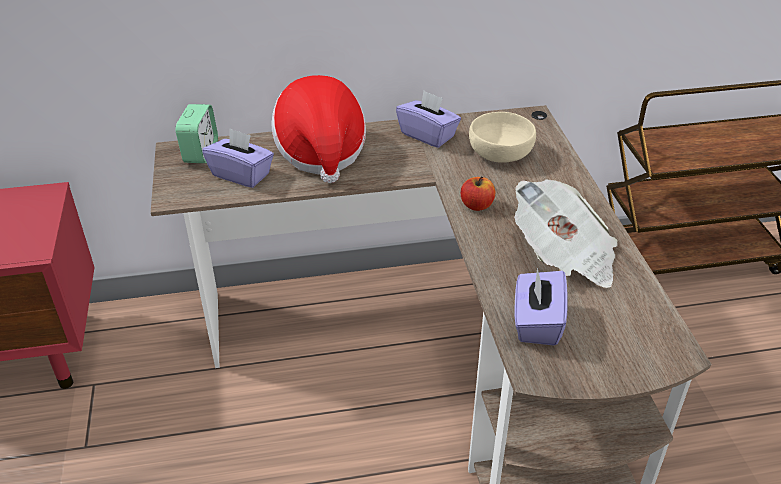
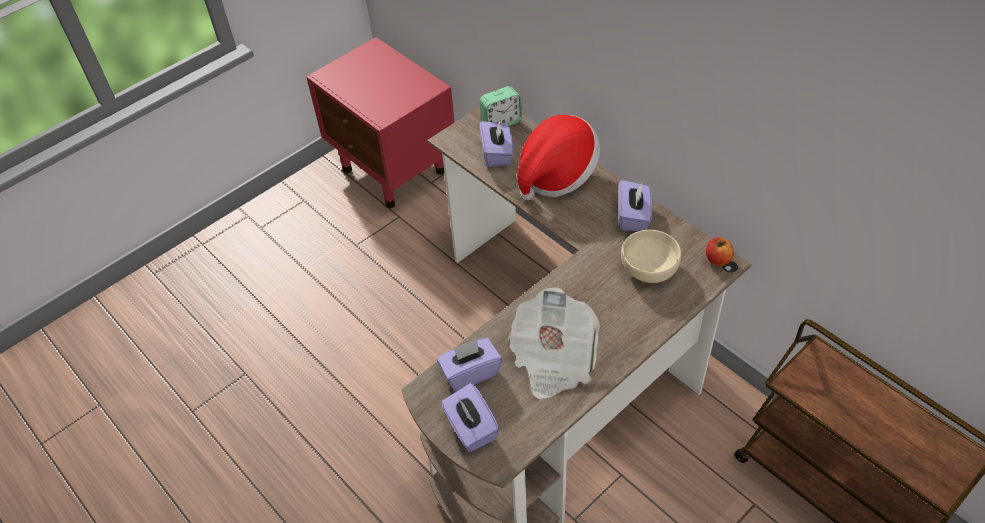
camera: 60 degrees right, 10 degrees up
(476, 205) = (570, 285): apple -> apple (717, 259)
(617, 355) = (471, 429): none -> purple tissue box

